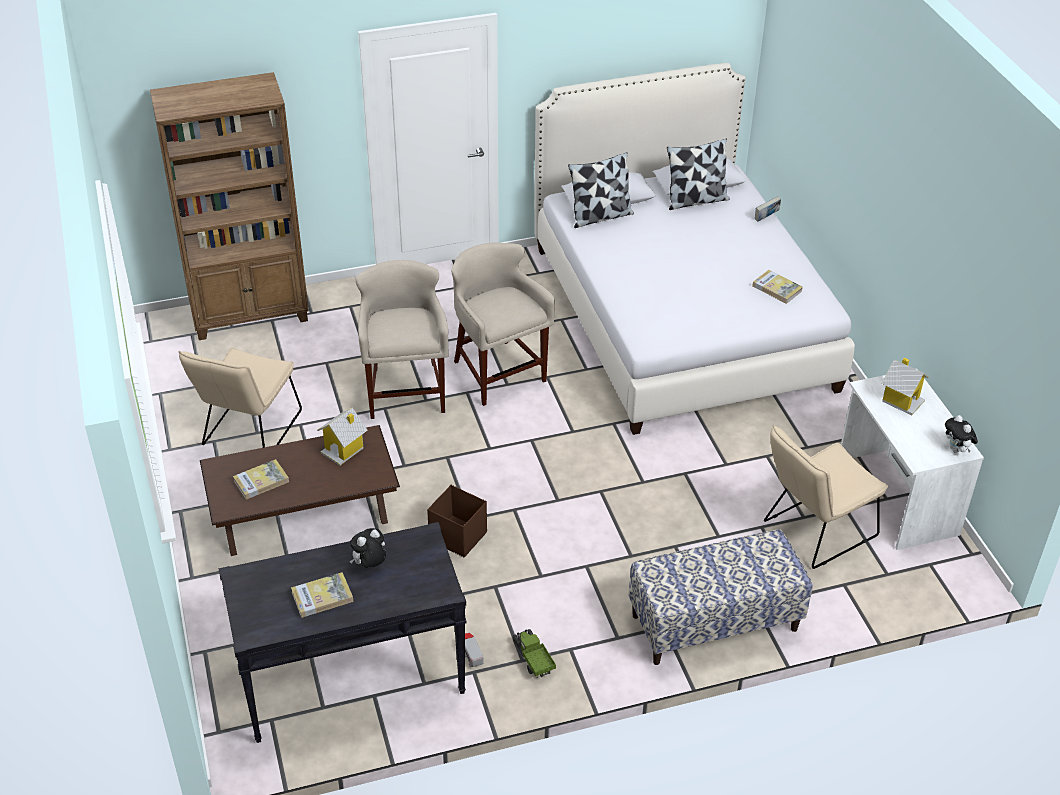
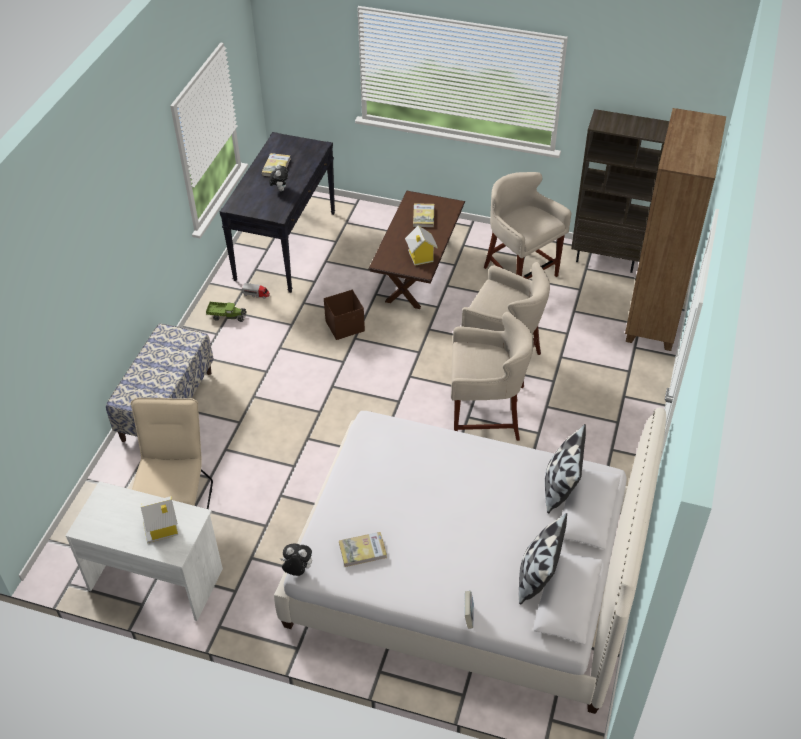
camera: 125 degrees right, 5 degrees up
(171, 376) = (606, 258): none -> brown bookcase
(248, 432) = (519, 273): beige chair -> beige stool
(957, 450) = (88, 524): plush toy -> plush toy (297, 570)

